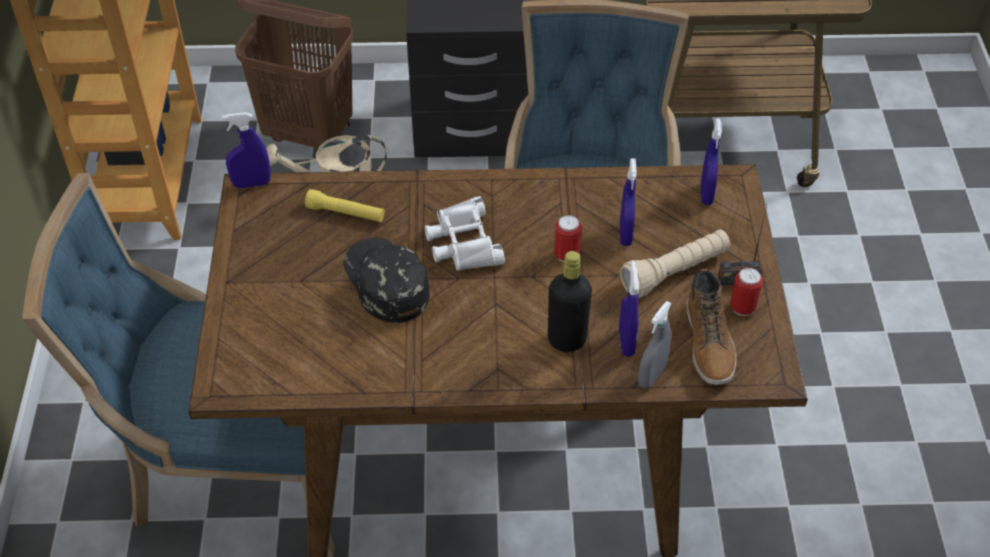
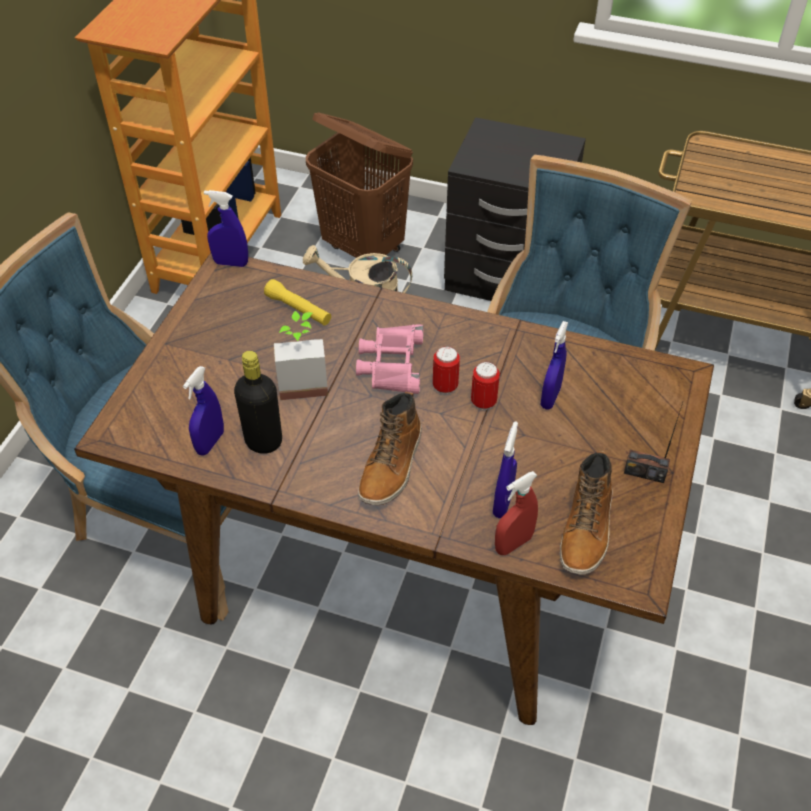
camera: 20 degrees right, 0 degrees up
(385, 282) = (302, 381): black cap -> potted plant
(462, 242) = (391, 364): white binoculars -> pink binoculars
(509, 337) = (392, 465): none -> boot
(567, 340) = (445, 483): black bottle -> black bottle (264, 441)
(652, 375) = (513, 544): grey spray bottle -> red spray bottle
(675, 272) = (583, 448): beige flashlight -> none
(706, 194) = (649, 380): blue spray bottle -> blue spray bottle (210, 442)
(742, 308) = (637, 503): can -> can (445, 386)

